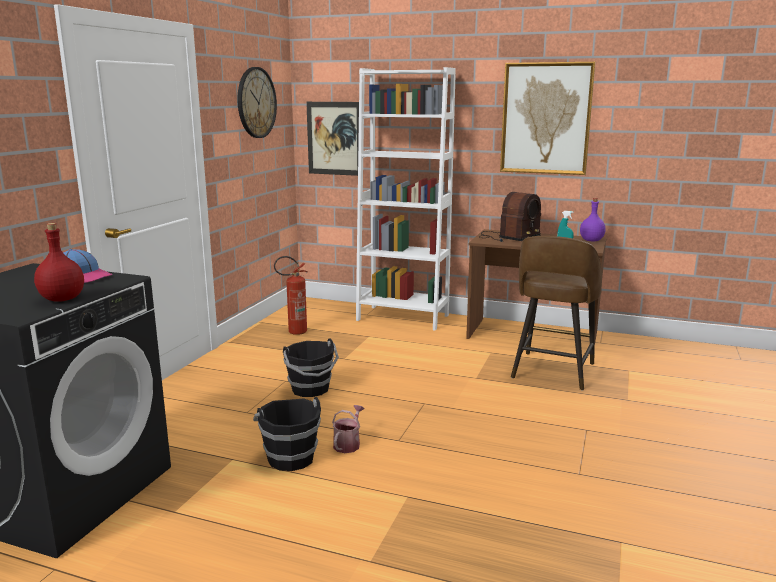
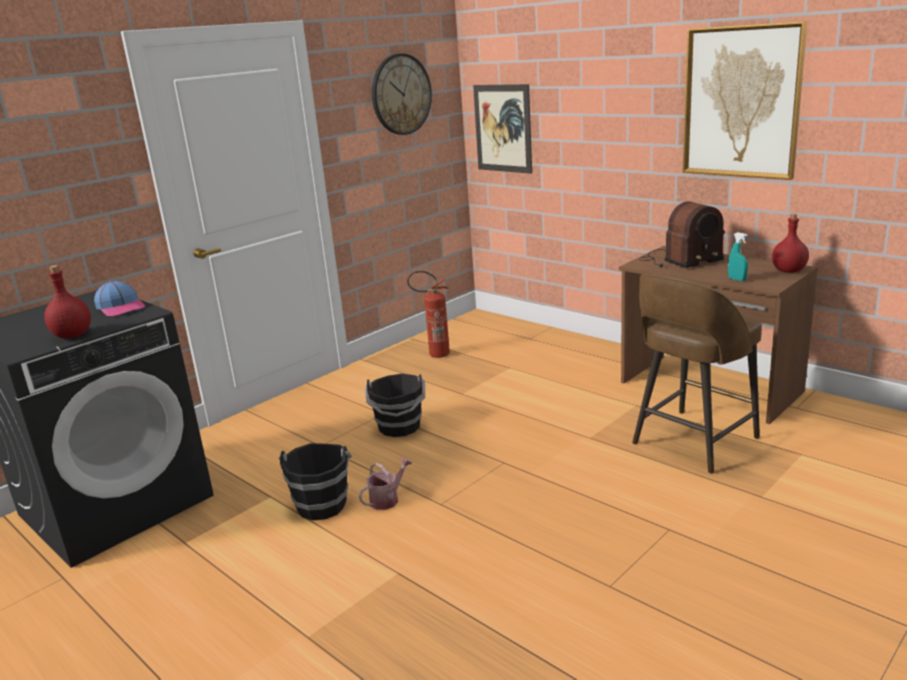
camera: 25 degrees right, 5 degrees up
(402, 317) = (567, 346): white bookcase -> none
(591, 240) = (788, 271): purple bottle -> red bottle

